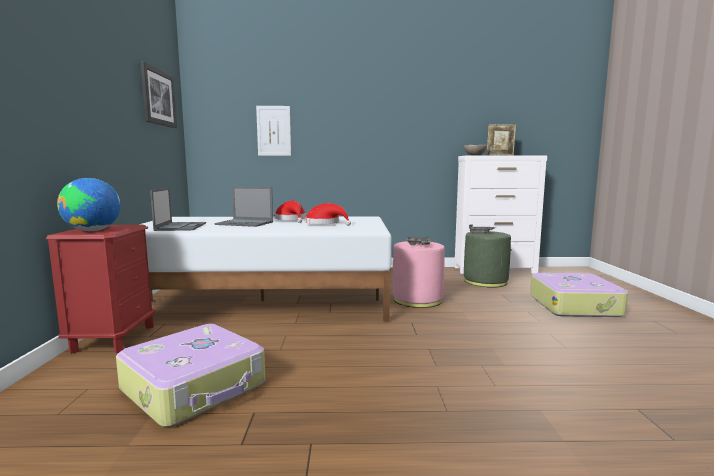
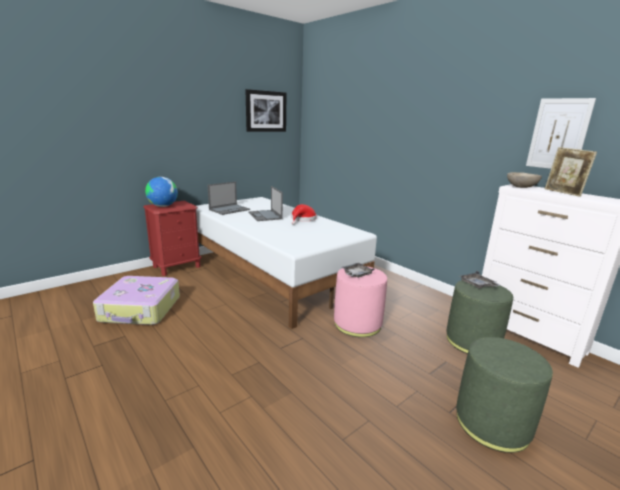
camera: 50 degrees right, 10 degrees up
(273, 131) = (349, 136): picture -> picture (558, 134)
(325, 223) = (300, 231): red hat -> none
(575, 305) = (492, 423): suitcase -> green ottoman

